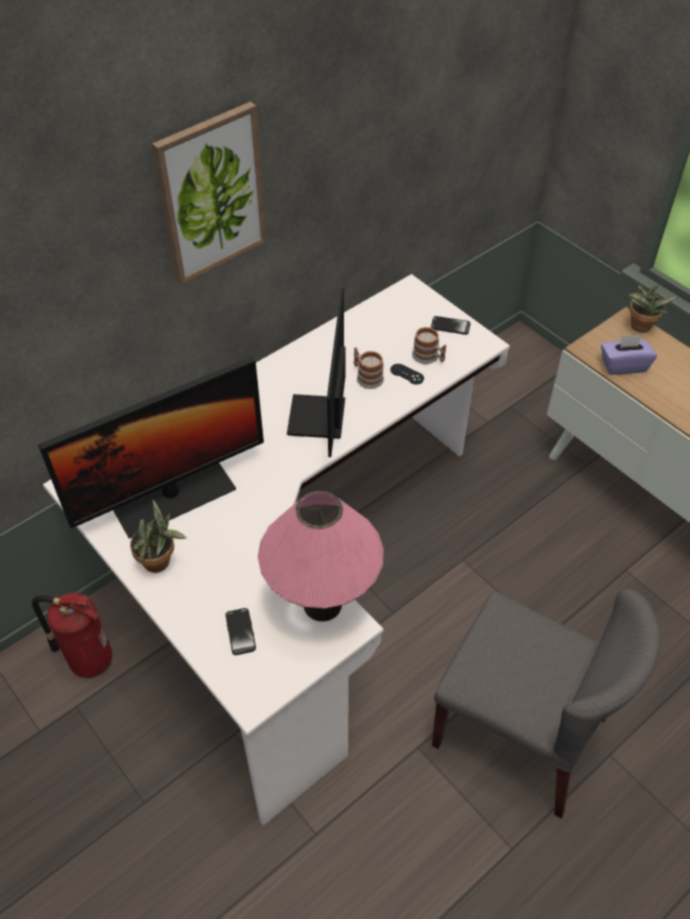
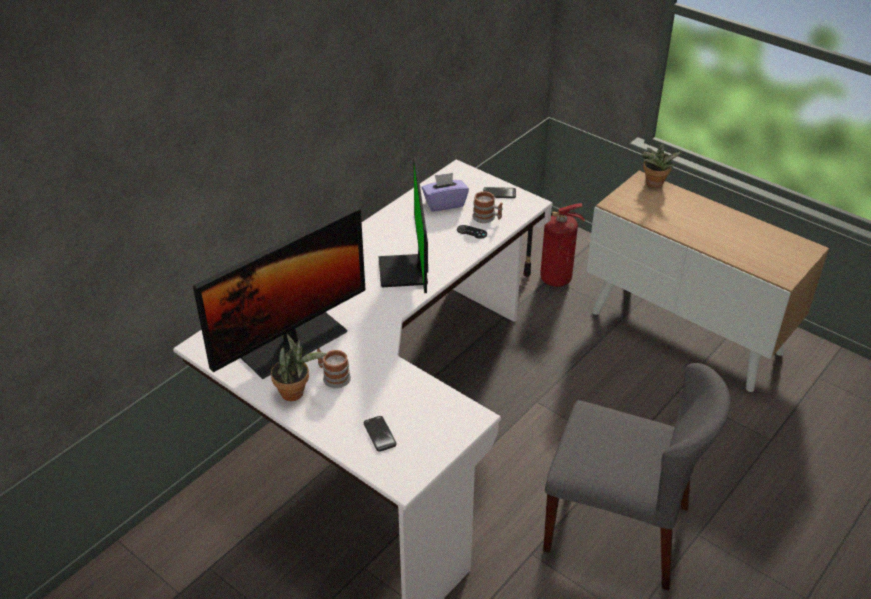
camera: 10 degrees left, 10 degrees down
(88, 659) = (212, 527): fire extinguisher -> fire extinguisher (553, 279)
(211, 194) = (305, 81): picture -> none
(322, 604) = (444, 405): pink table lamp -> none
(366, 377) = (438, 237): mug -> mug (333, 376)
(623, 365) = (647, 212): purple tissue box -> purple tissue box (444, 203)

